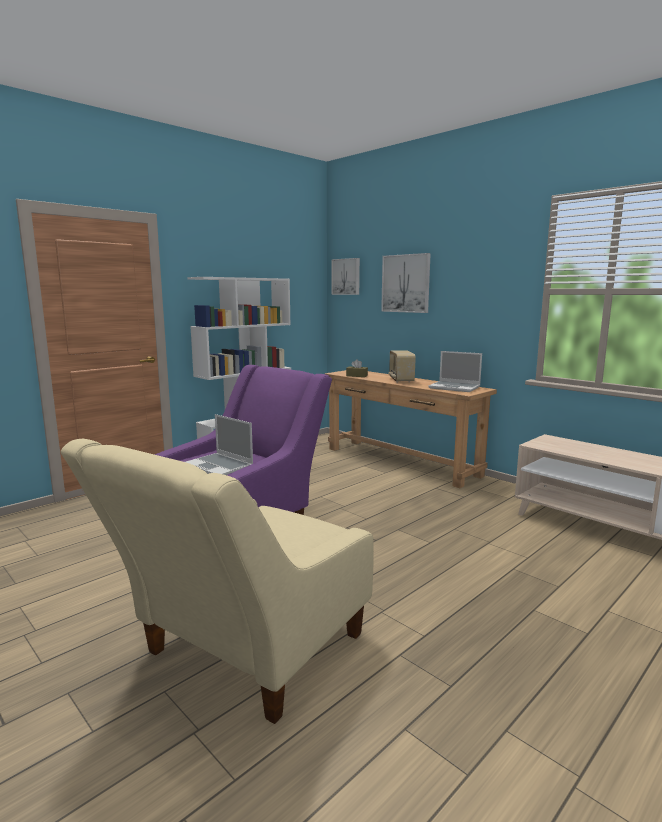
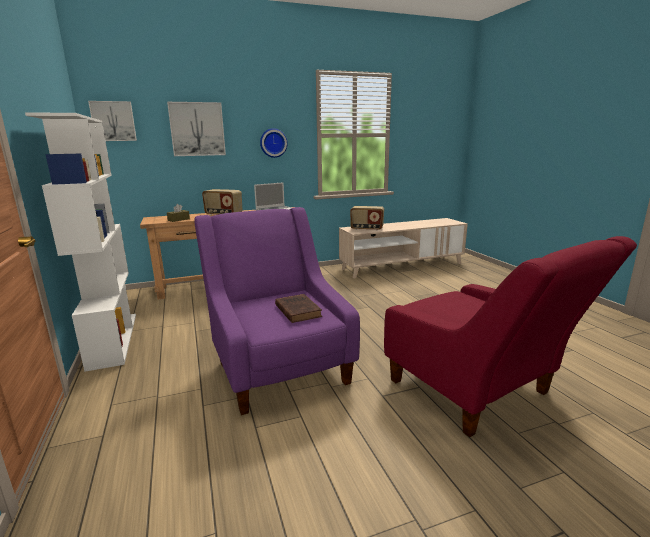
camera: 65 degrees left, 5 degrees up
(220, 466) = (297, 310): laptop -> brown book
(243, 654) = (478, 394): beige armchair -> red armchair
(481, 300) = (273, 143): none -> wall clock
(567, 447) = (366, 229): none -> radio

